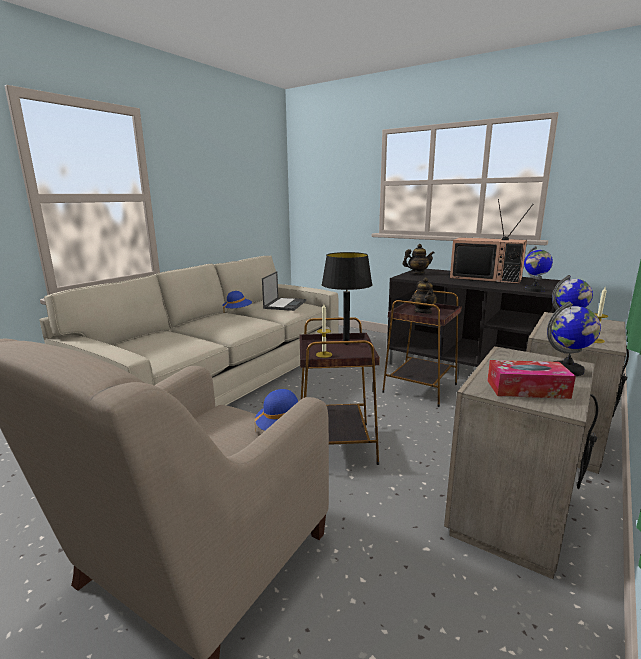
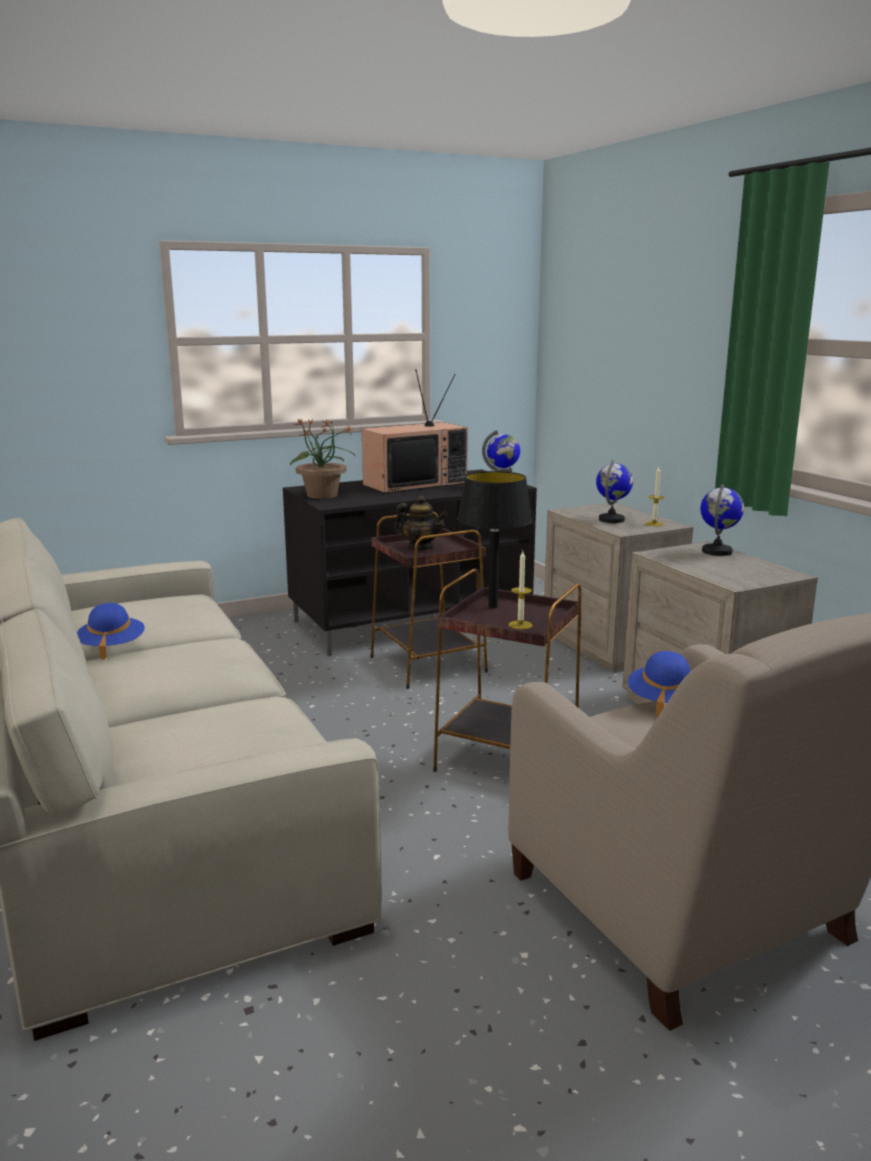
camera: 60 degrees left, 0 degrees up
(285, 304) = (154, 608): laptop -> none
(417, 273) = (322, 495): teapot -> potted plant
(527, 389) = (747, 572): tissue box -> none

